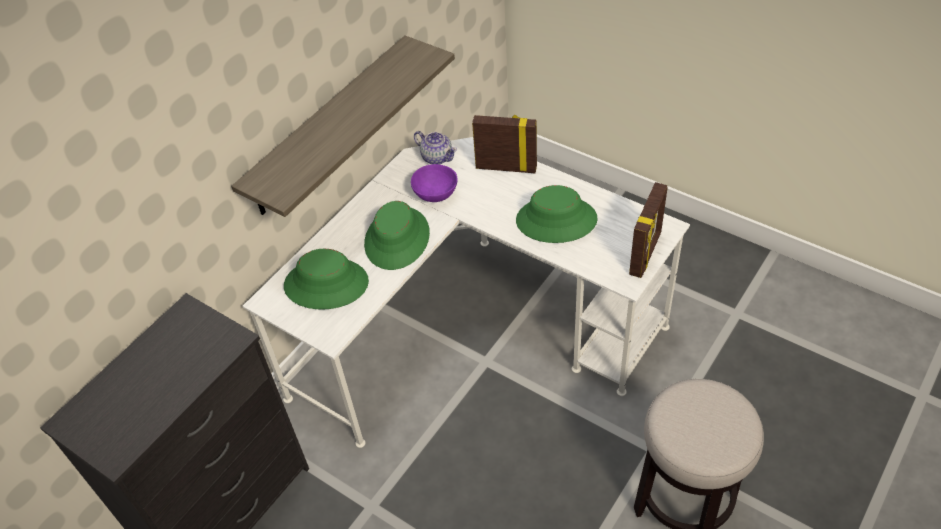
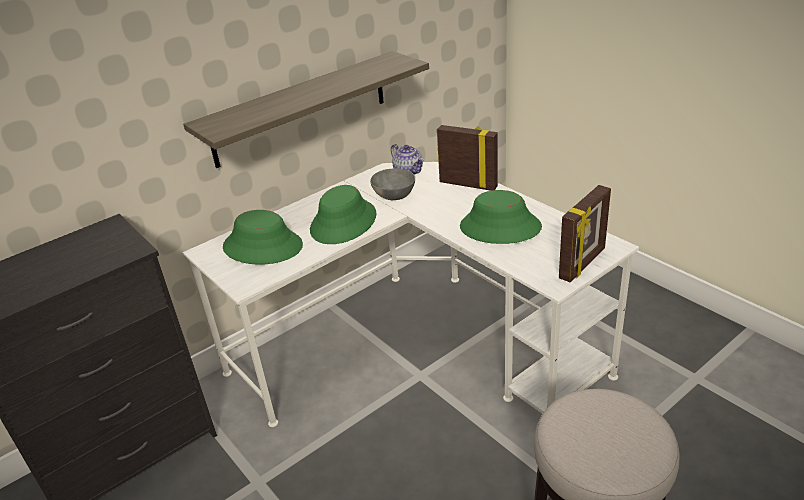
camera: 15 degrees right, 15 degrees down
(434, 194) = (393, 196): purple bowl -> grey bowl

